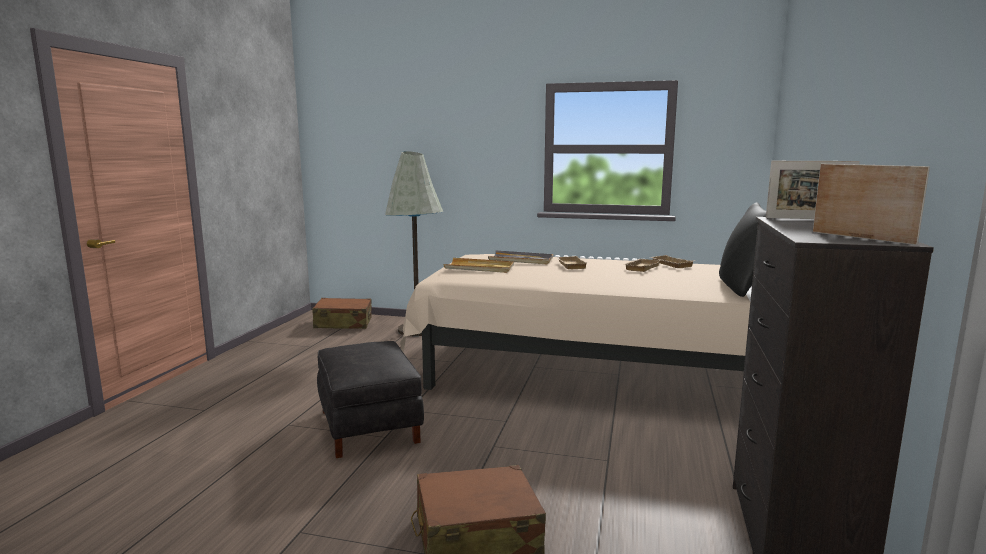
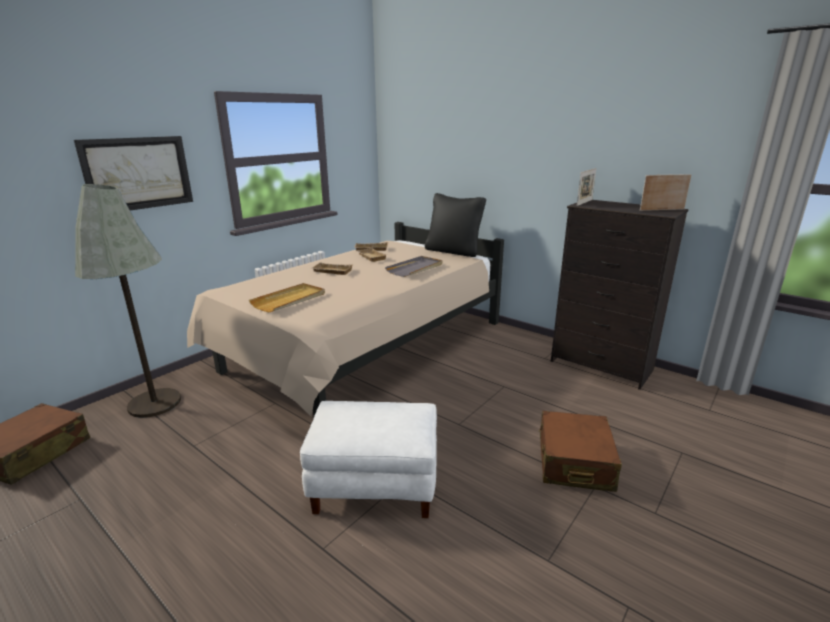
camera: 65 degrees left, 10 degrees up
(370, 426) = (376, 484): black ottoman -> white ottoman
(468, 150) = (138, 173): none -> picture
(521, 260) = (283, 281): grey tray -> grey tray (415, 268)

